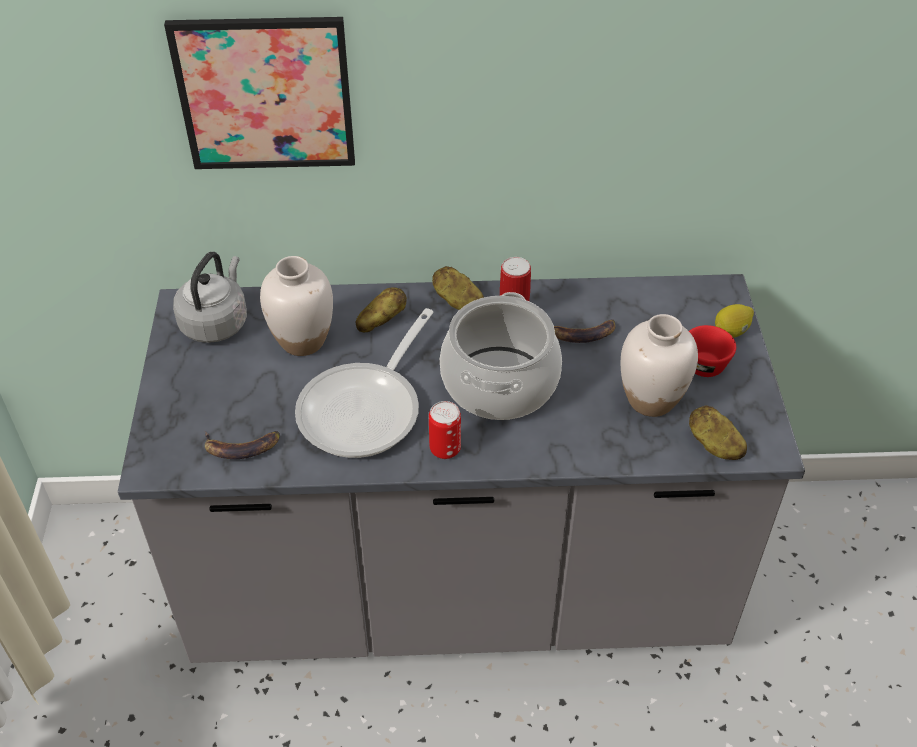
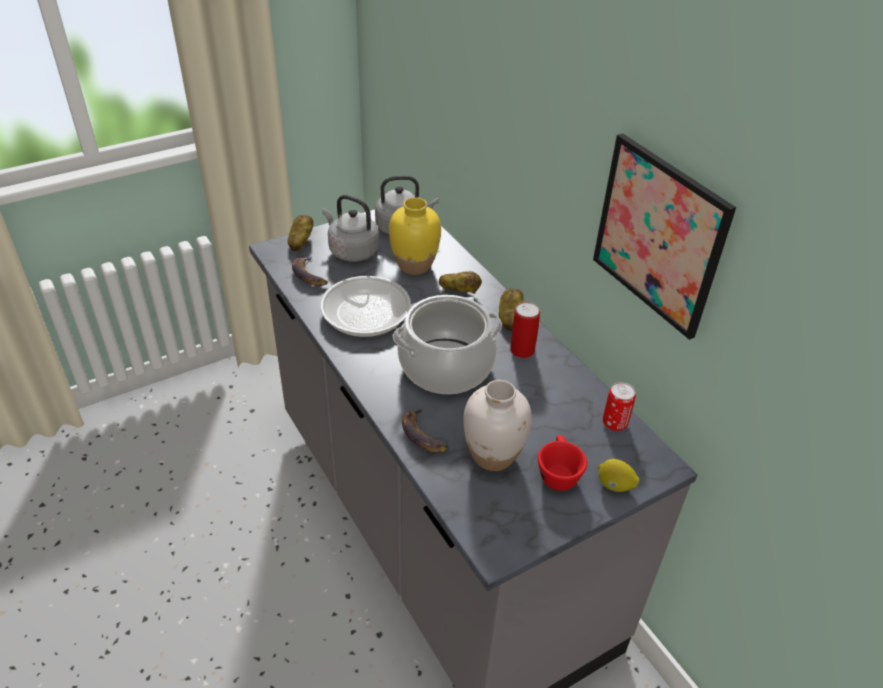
camera: 60 degrees right, 5 degrees down
(224, 388) = (351, 251): none -> grey kettle
(265, 94) = (477, 92): picture -> picture (658, 235)
(302, 341) = (414, 265): white vase -> yellow vase
(445, 449) = (365, 361): can -> can (614, 423)
(581, 333) = (532, 393): banana -> banana (423, 435)
(714, 445) = (472, 510): potato -> potato (300, 242)

